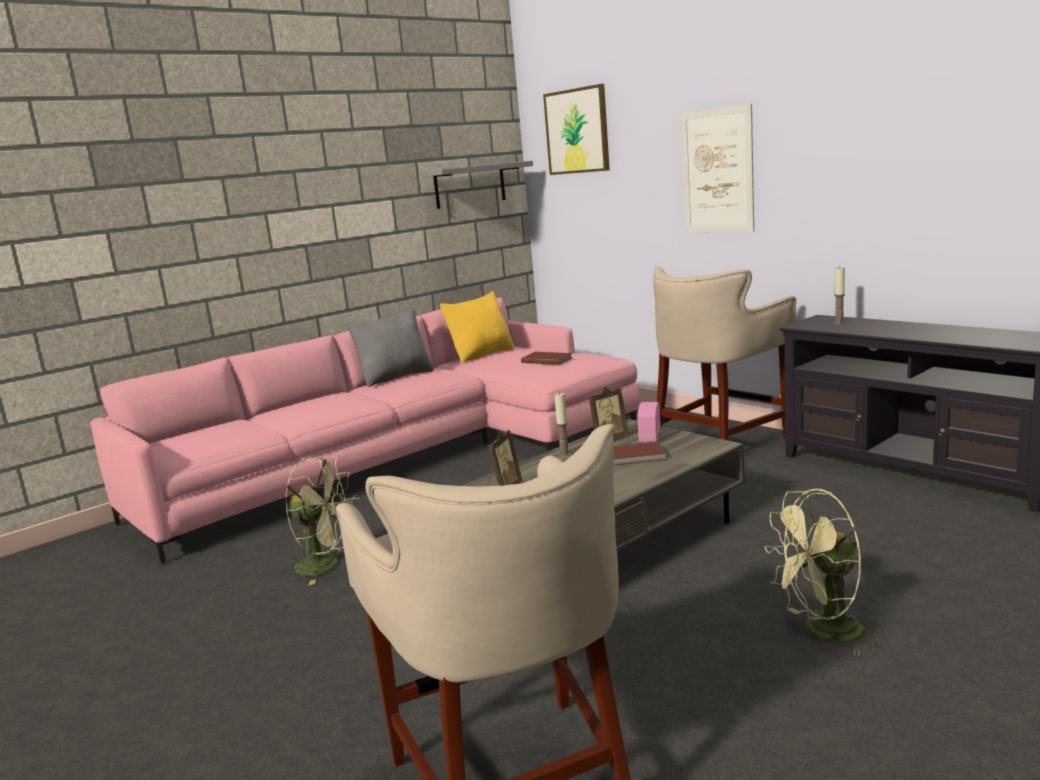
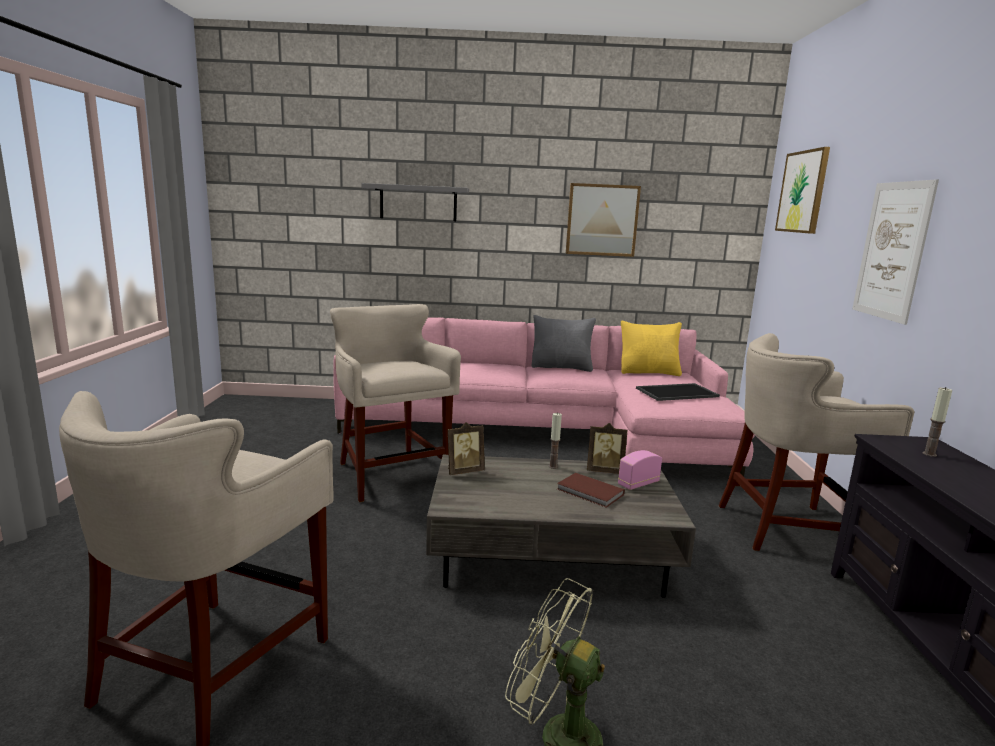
camera: 40 degrees right, 0 degrees up
(327, 566) = (390, 475): green fan -> beige stool
(375, 190) = (602, 220): none -> picture
(470, 185) = (698, 228): grey shelf -> grey shelf (418, 203)
(546, 360) = (677, 392): brown book -> tray

